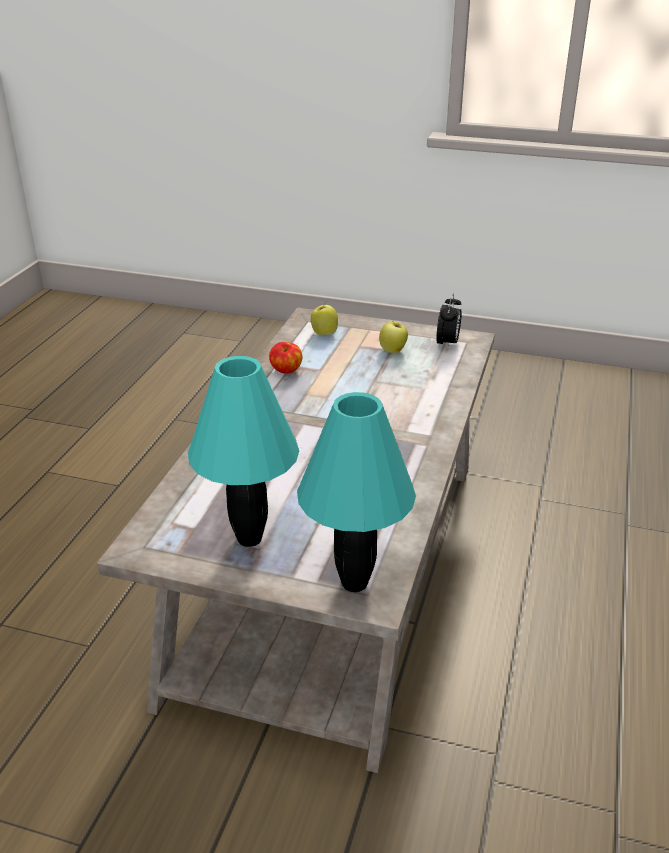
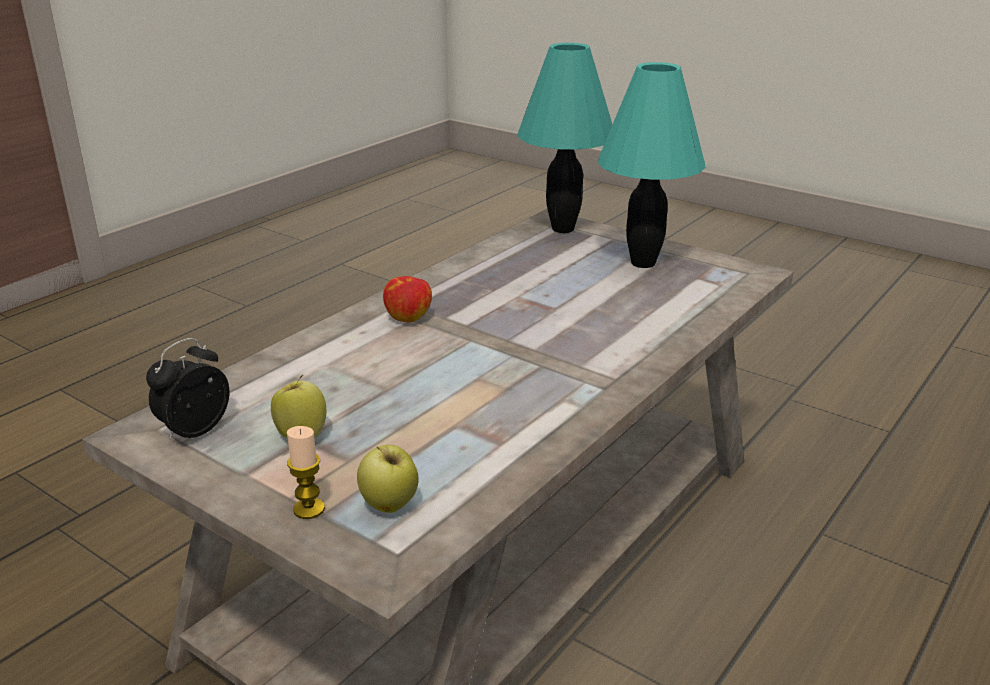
camera: 160 degrees left, 5 degrees down
(286, 371) = (516, 433): apple -> apple (408, 318)
(357, 327) = (309, 509): none -> candle

